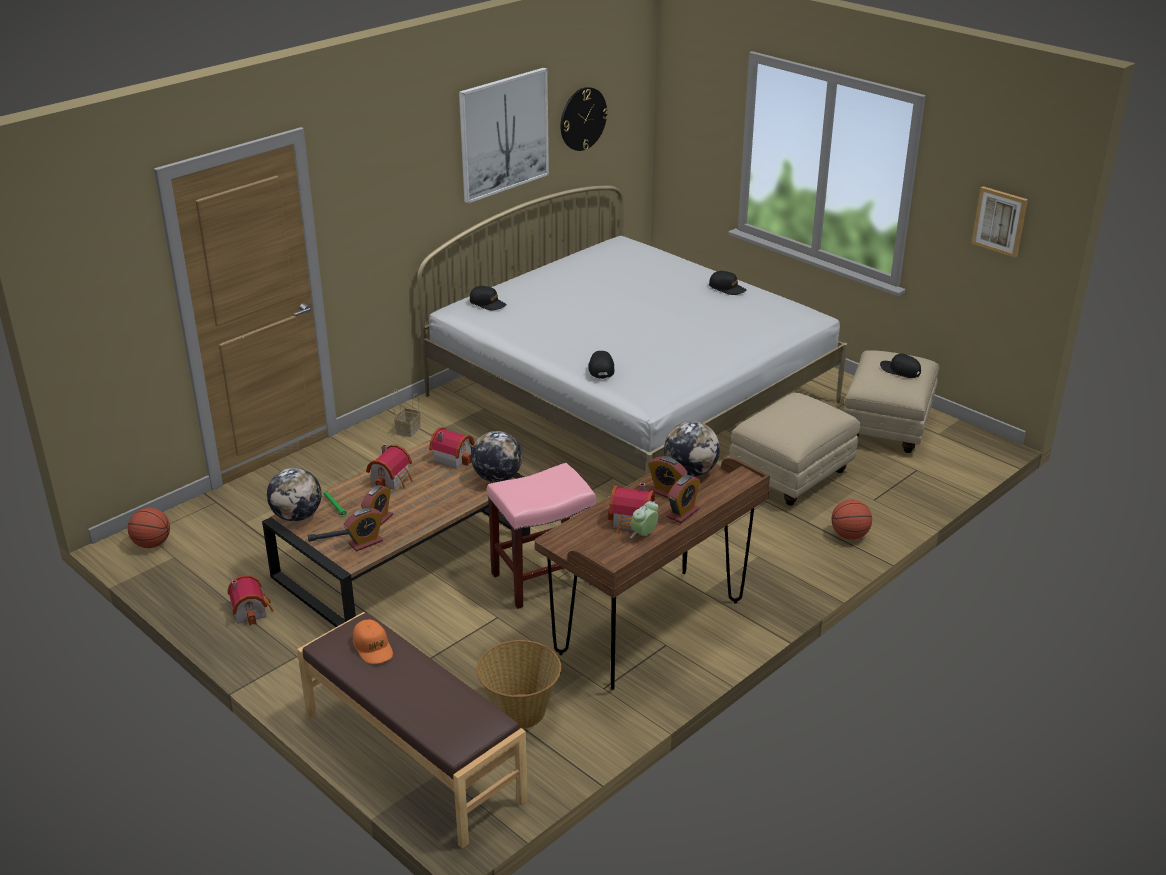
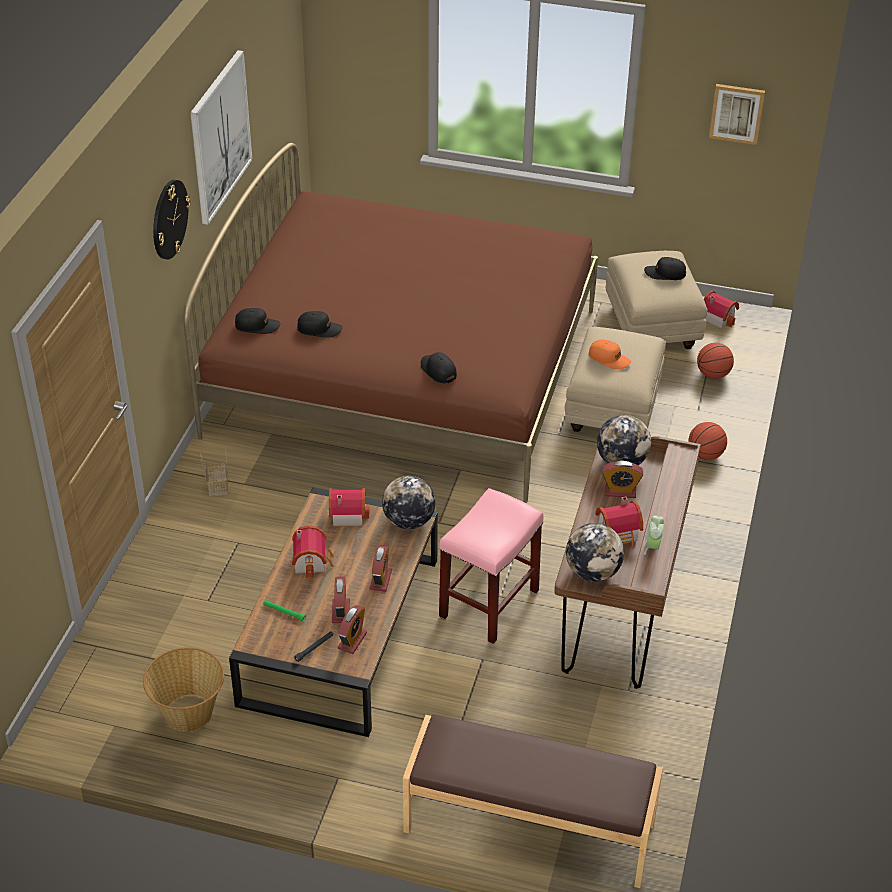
camera: 30 degrees left, 10 degrees up
(152, 544) = (76, 720): basketball -> basketball (713, 374)
(251, 610) = (250, 749): toy house -> toy house (718, 317)
(297, 516) = (259, 638): globe -> globe (593, 572)
(373, 647) = (474, 747): orange cap -> orange cap (609, 359)
(520, 712) = (580, 743): basket -> basket (189, 714)
(583, 118) = (264, 86): wall clock -> wall clock (169, 219)
(631, 398) = (404, 372): white bed -> brown bed
(683, 513) = (664, 511): alarm clock -> alarm clock (380, 580)
(727, 288) = (470, 233): black cap -> black cap (319, 329)

